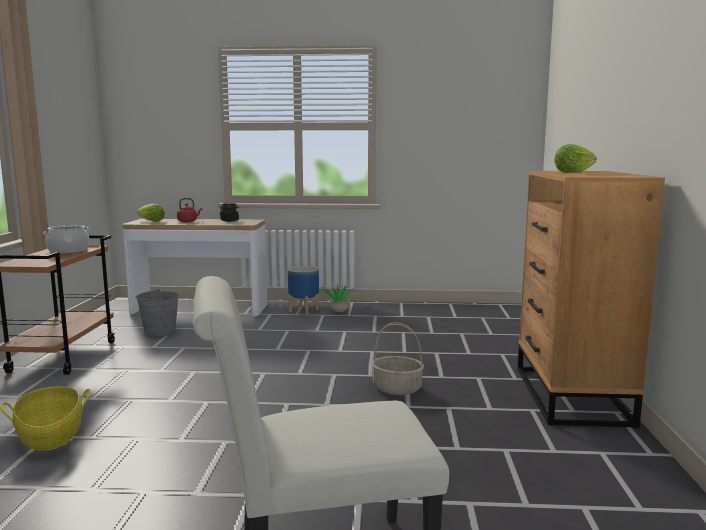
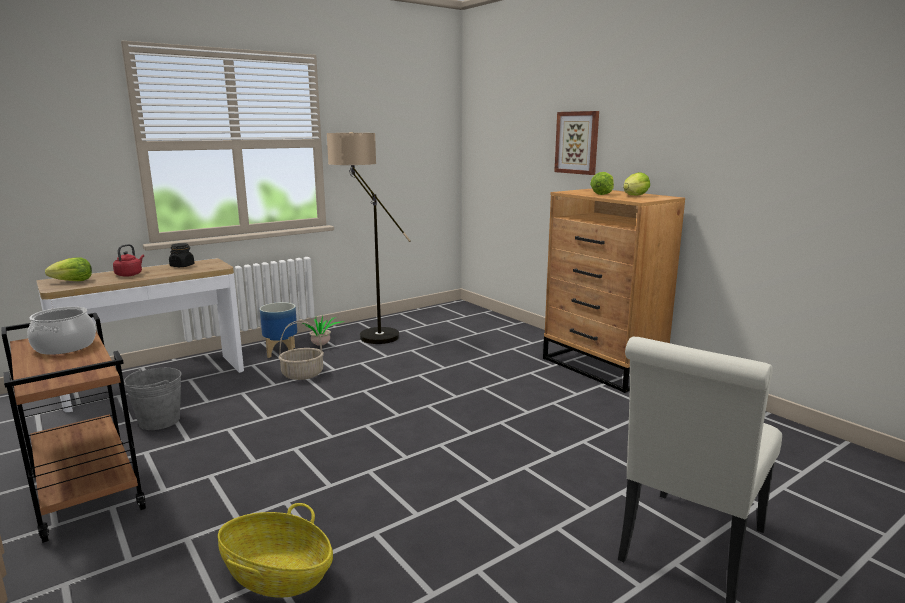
camera: 40 degrees left, 5 degrees up
(392, 312) = (368, 333): none -> floor lamp
(397, 388) = (495, 400): basket -> basket (303, 374)
(602, 174) = (635, 196): none -> lettuce
(604, 116) = (577, 142): none -> picture

